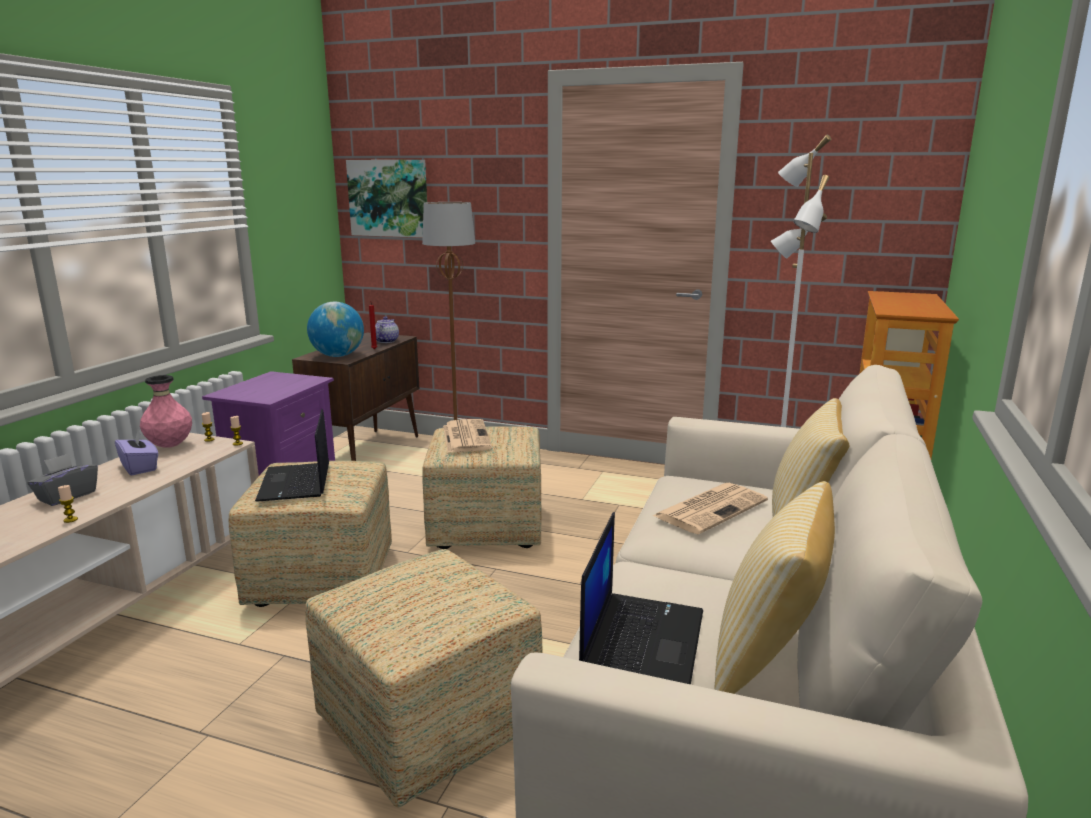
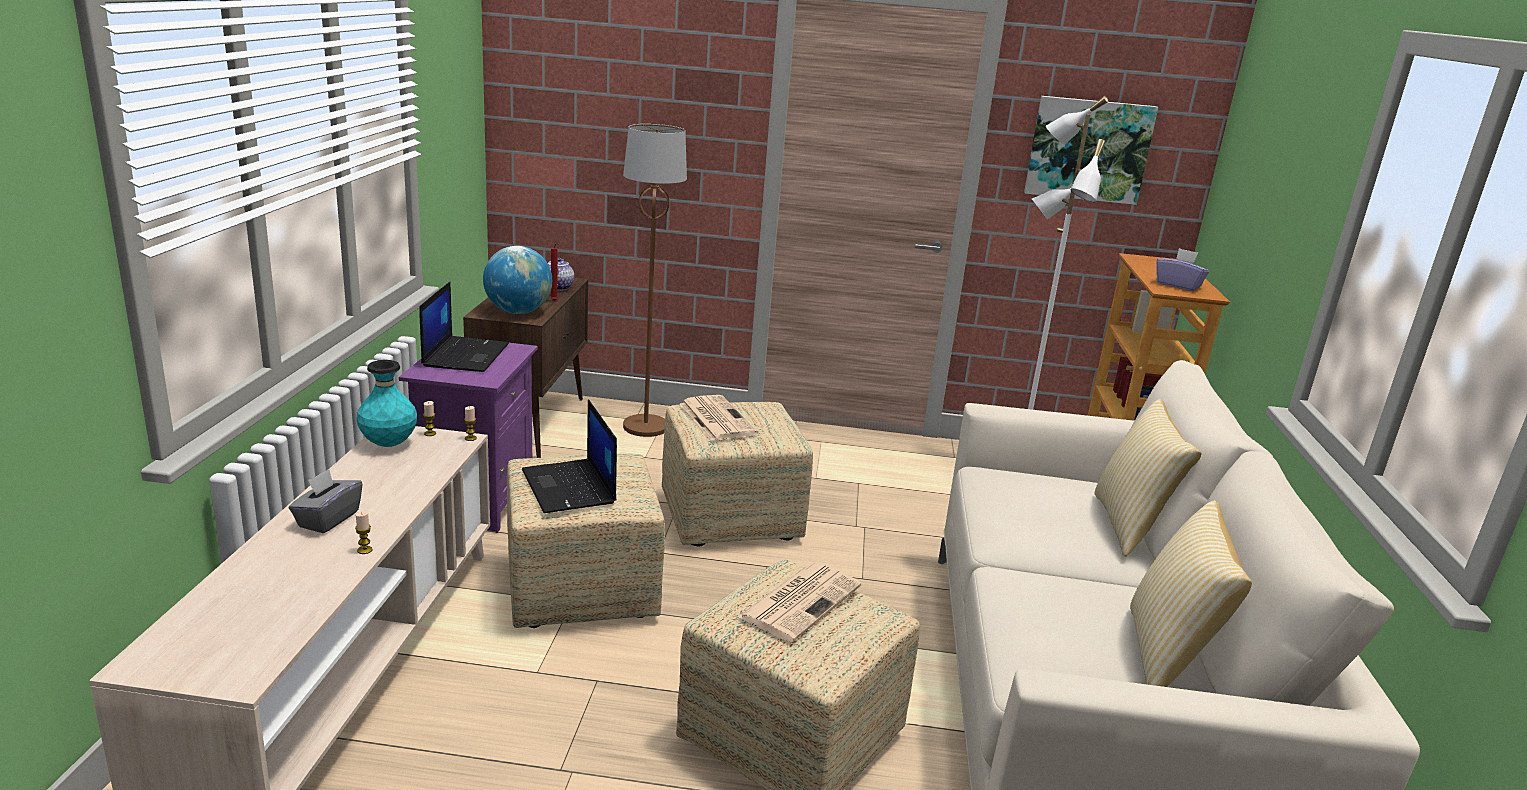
camera: 15 degrees left, 5 degrees up
(140, 467) = (380, 476): purple tissue box -> purple tissue box (1178, 285)
(170, 446) = (389, 444): pink vase -> turquoise vase
(389, 198) = (560, 107): picture -> picture (1088, 150)
(642, 639) = (1059, 646): laptop -> laptop (465, 354)
(711, 508) = (1039, 506): newspaper -> newspaper (800, 601)

